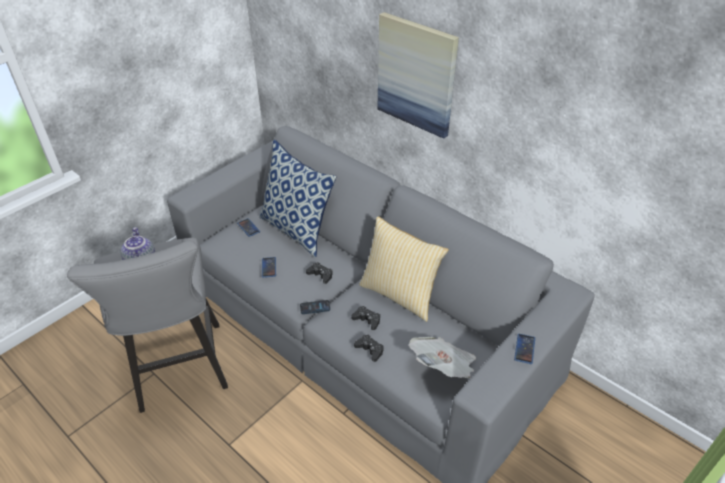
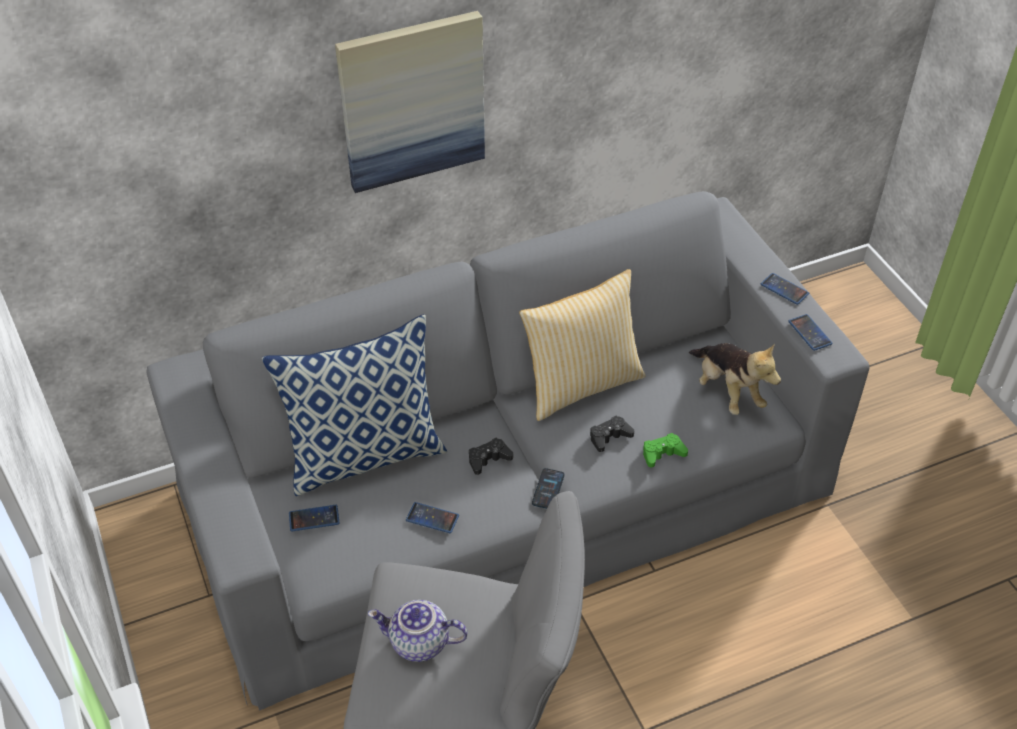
camera: 65 degrees left, 5 degrees up
(370, 350) = (662, 453): black game controller -> green game controller
(443, 367) = (727, 391): newspaper -> plush toy
(491, 375) = (810, 333): none -> phone

